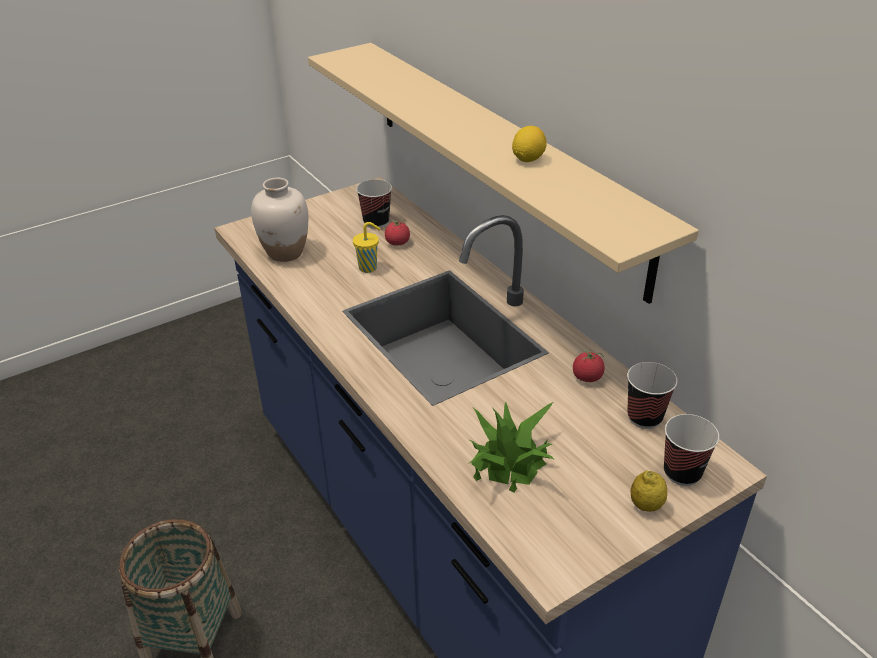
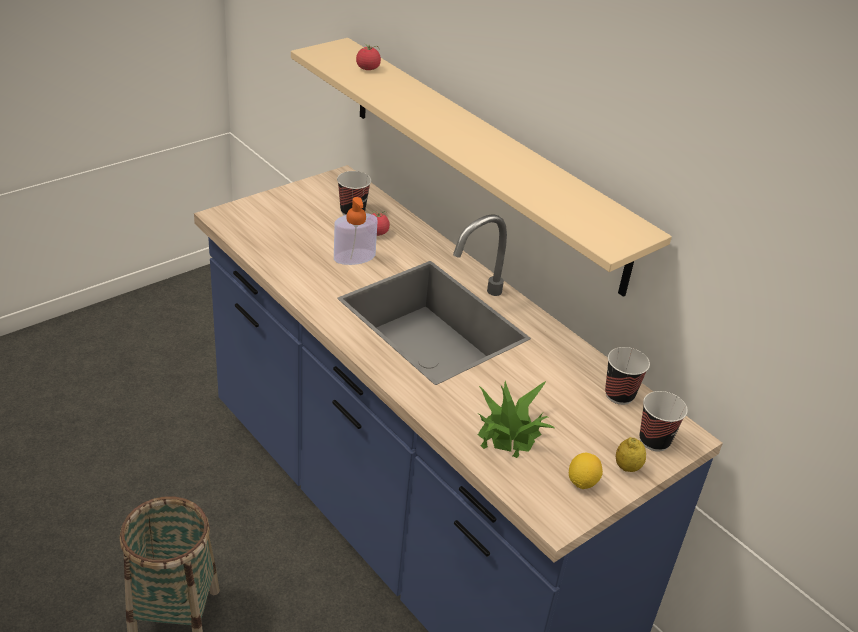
camera: 10 degrees left, 0 degrees up
(285, 252) = (271, 240): white vase -> none
(369, 268) = (354, 257): yellow cup -> soap dispenser
(528, 159) = (519, 166): lemon -> lemon (582, 482)
(587, 377) = (567, 360): tomato -> tomato (368, 68)

